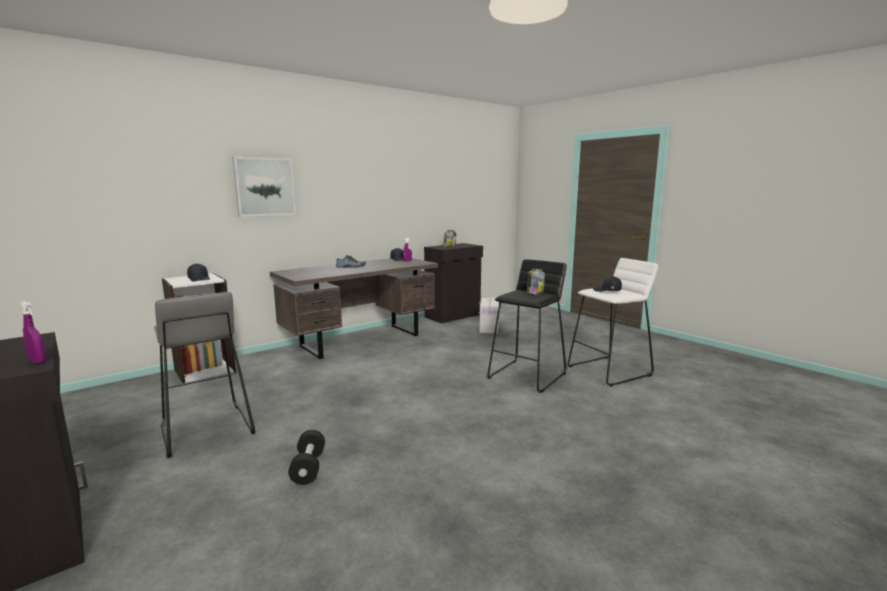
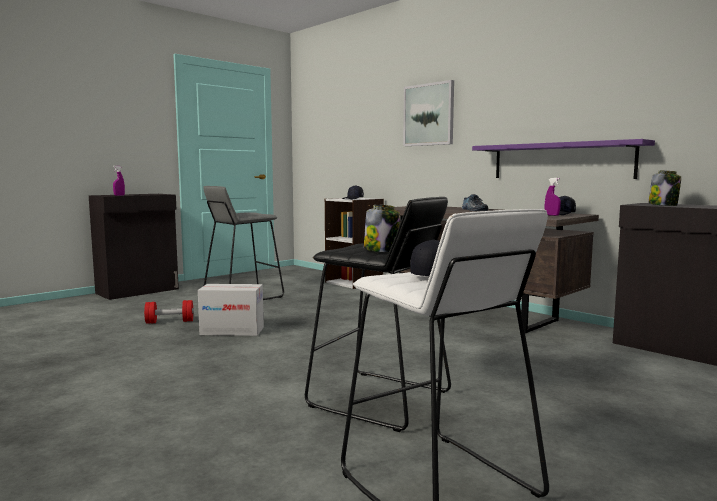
camera: 85 degrees right, 5 degrees down
(308, 467) = (169, 322): black dumbbell -> red dumbbell
(380, 225) = (561, 161): none -> purple shelf
(489, 328) = (635, 375): cardboard box -> cardboard box (232, 331)

